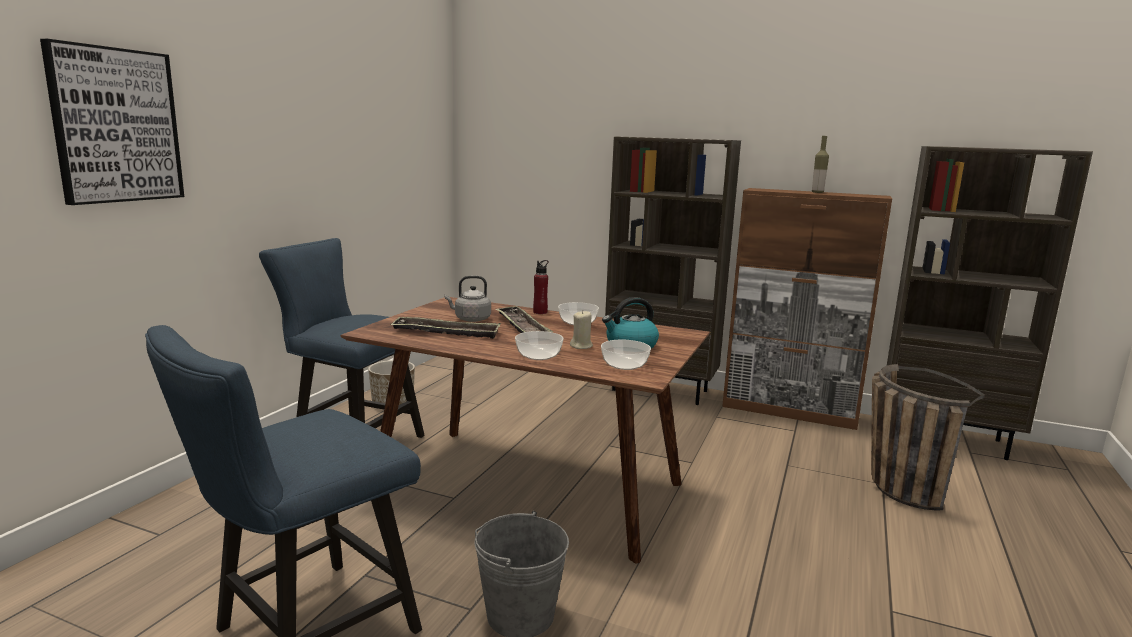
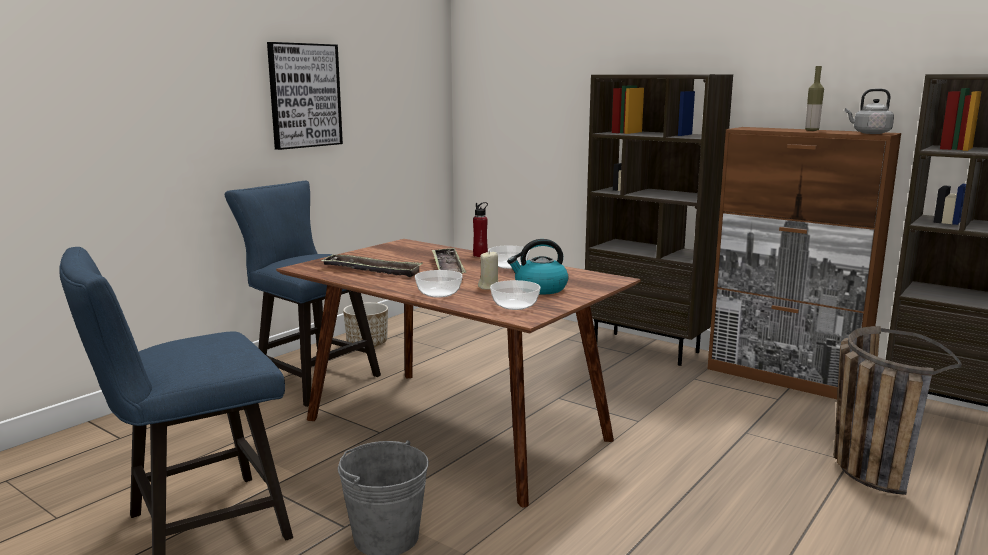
camera: 15 degrees right, 0 degrees up
(116, 125) = (96, 80): picture -> picture (304, 95)
(470, 319) = (405, 259): grey kettle -> grey kettle (869, 133)

